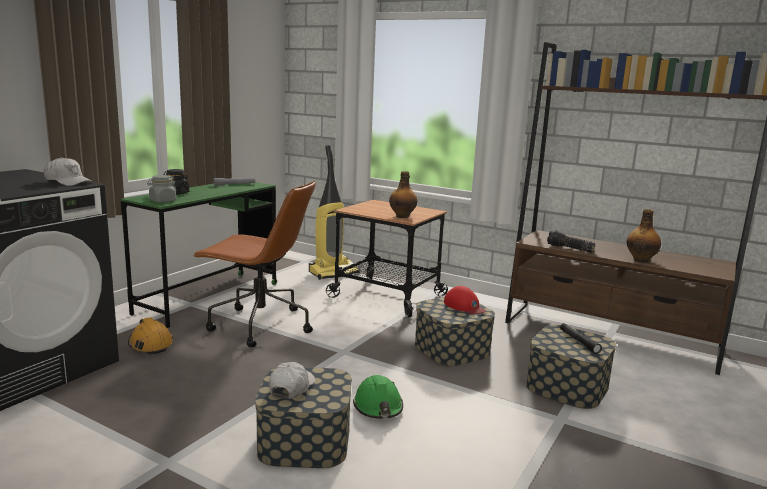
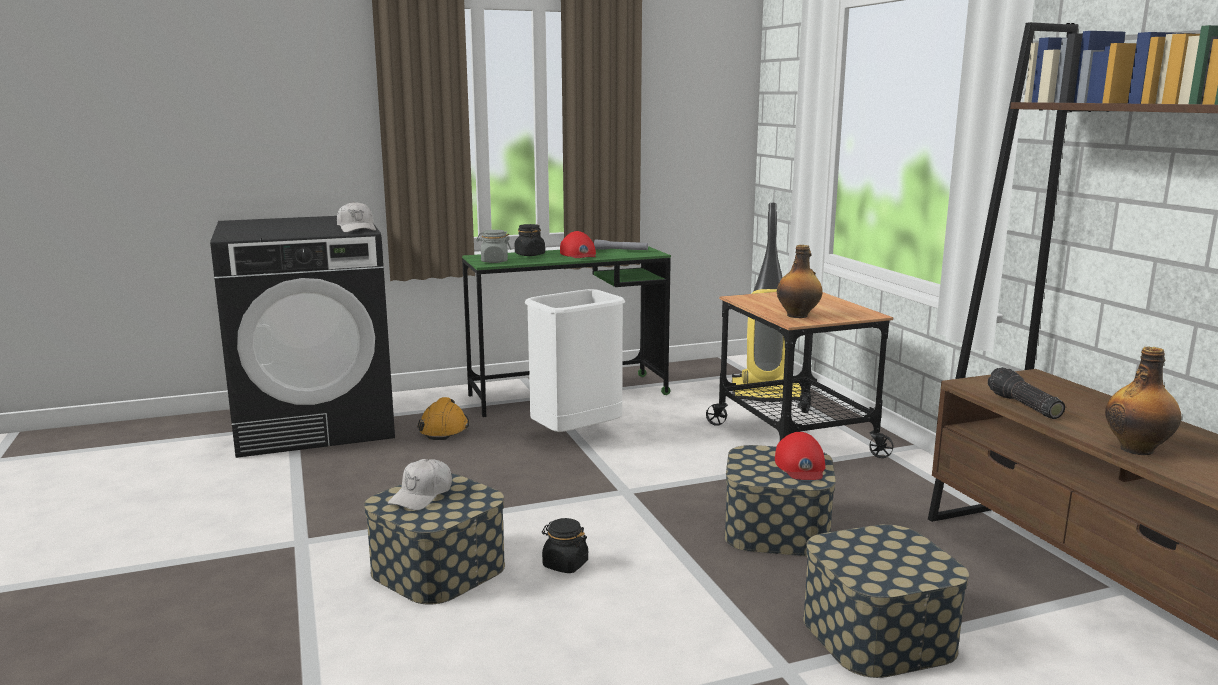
camera: 40 degrees right, 0 degrees up
(212, 190) = (579, 254): none -> red cap
(259, 325) = (576, 437): brown office chair -> white trash can
(291, 387) = (422, 495): white cap -> white cap turned 150 degrees clockwise
(378, 407) = (565, 564): green hard hat -> black jar
(578, 342) = (894, 560): black flashlight -> none

